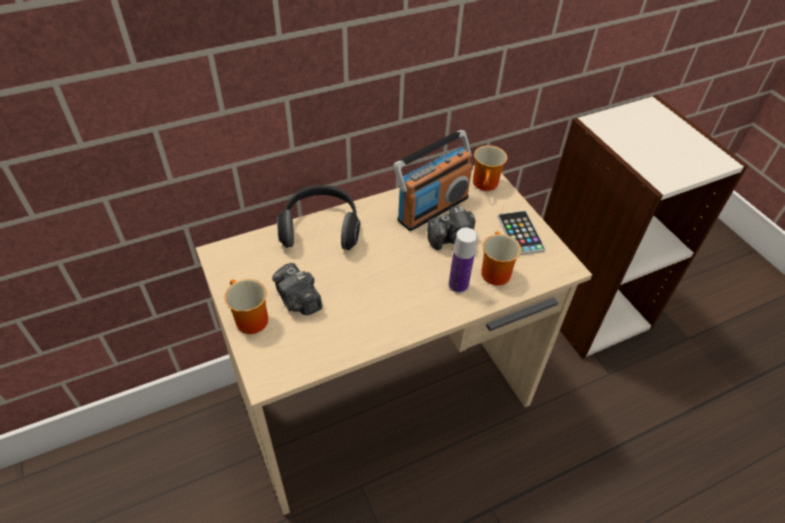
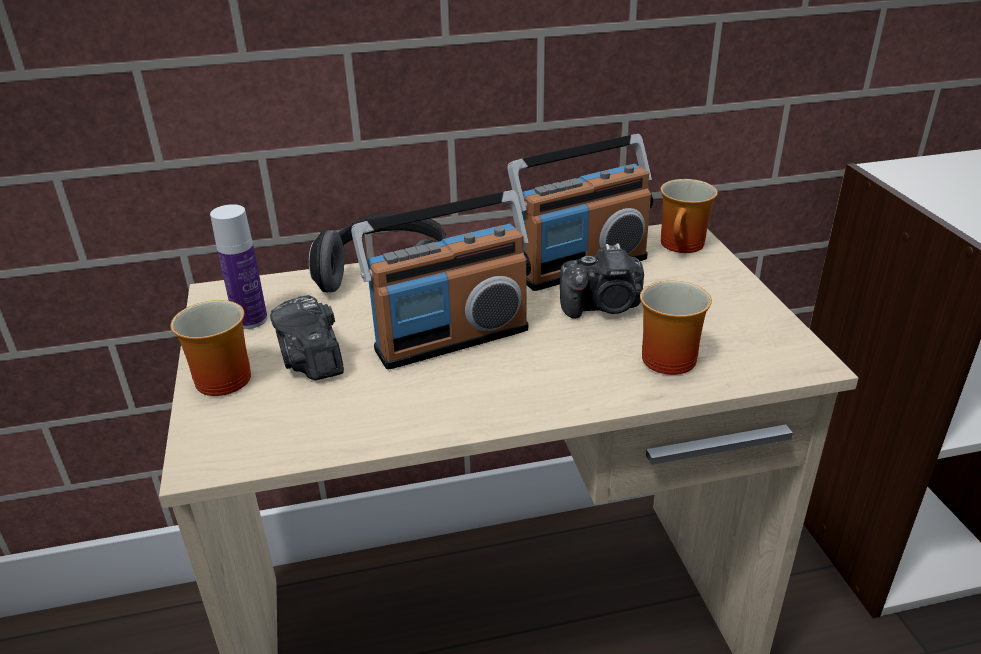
camera: 15 degrees right, 15 degrees down
(373, 274) = (451, 339): none -> radio
(458, 285) = (595, 367): bottle -> bottle (250, 320)
(520, 233) = (729, 309): phone -> none

